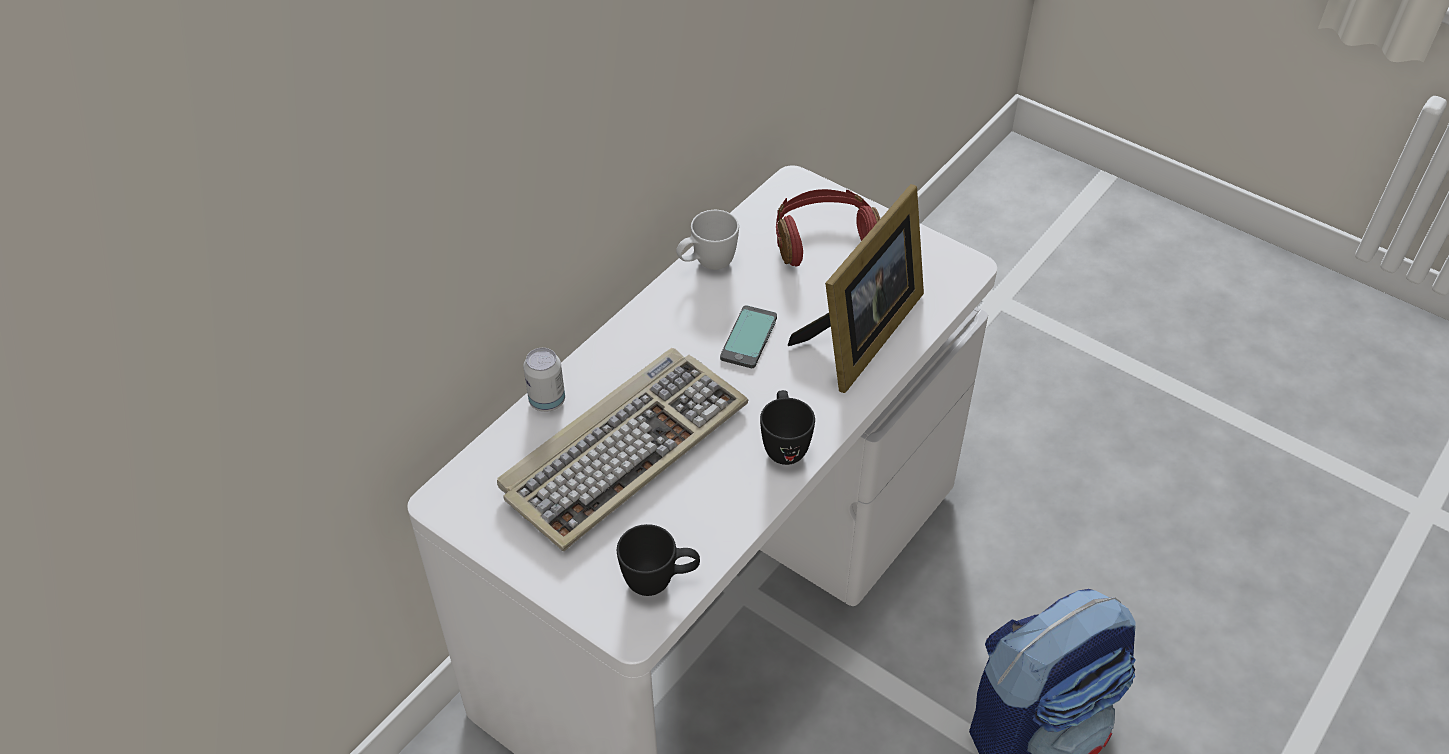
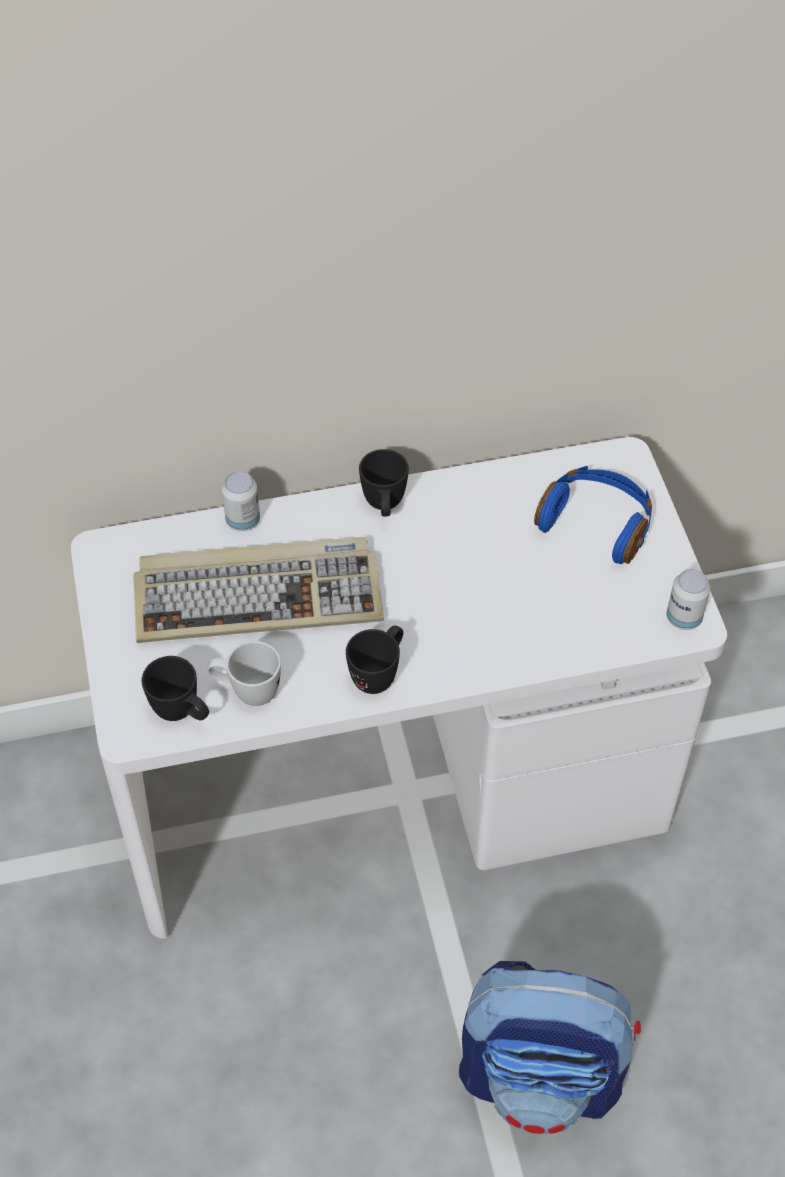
camera: 40 degrees right, 5 degrees up
(653, 321) = (384, 507): none -> black mug
(707, 264) = (476, 485): white mug -> white mug (246, 691)
(749, 338) = (444, 569): phone -> none
(824, 239) = (596, 523): red headphones -> blue headphones
(860, 336) = (535, 626): picture frame -> none
(954, 266) = (683, 618): none -> can

